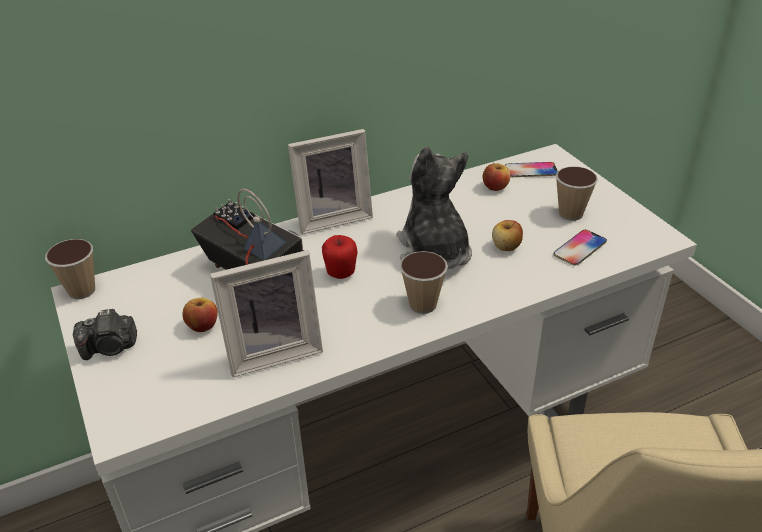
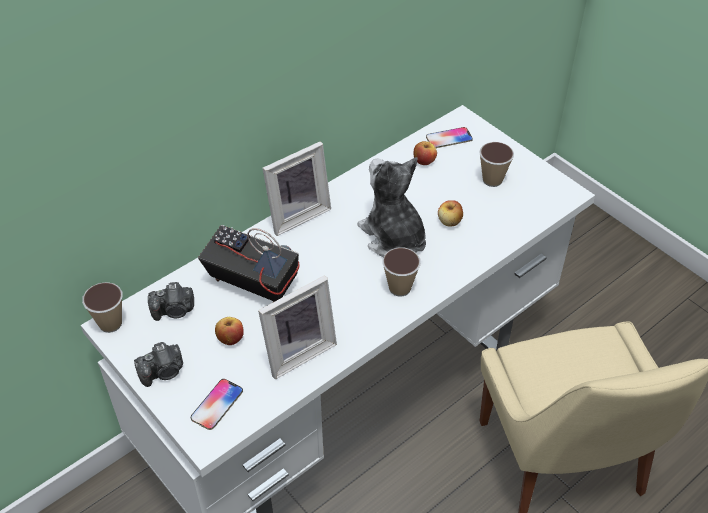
camera: 15 degrees left, 10 degrees up
(155, 289) = (174, 310): none -> camera
(341, 274) = (324, 270): apple -> none
(580, 248) = (507, 214): phone -> phone (217, 404)

